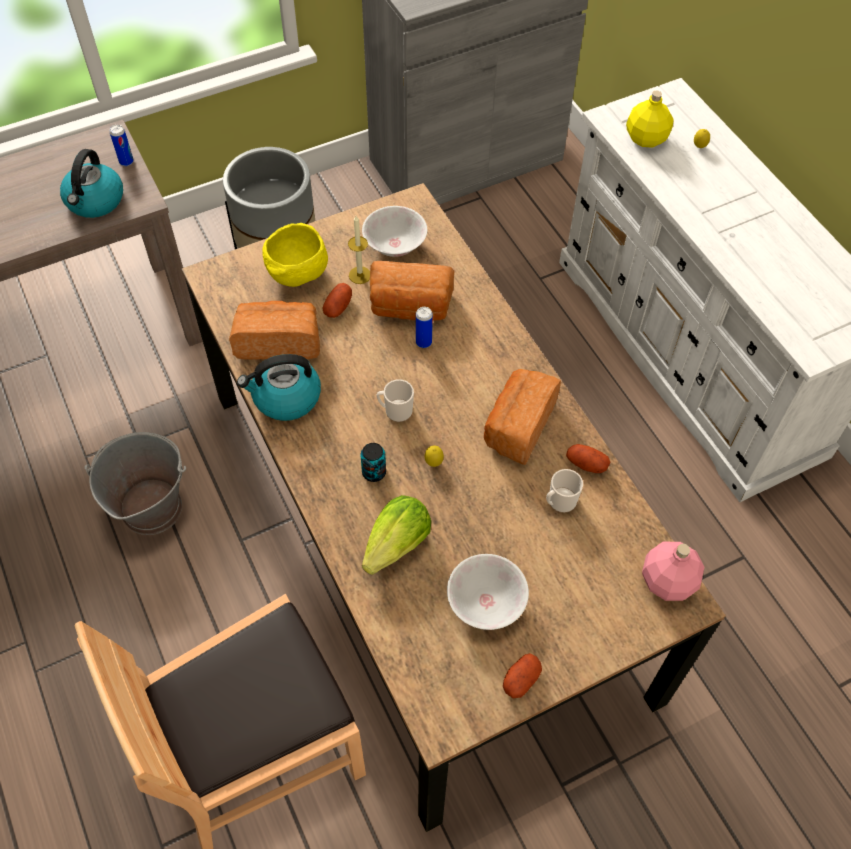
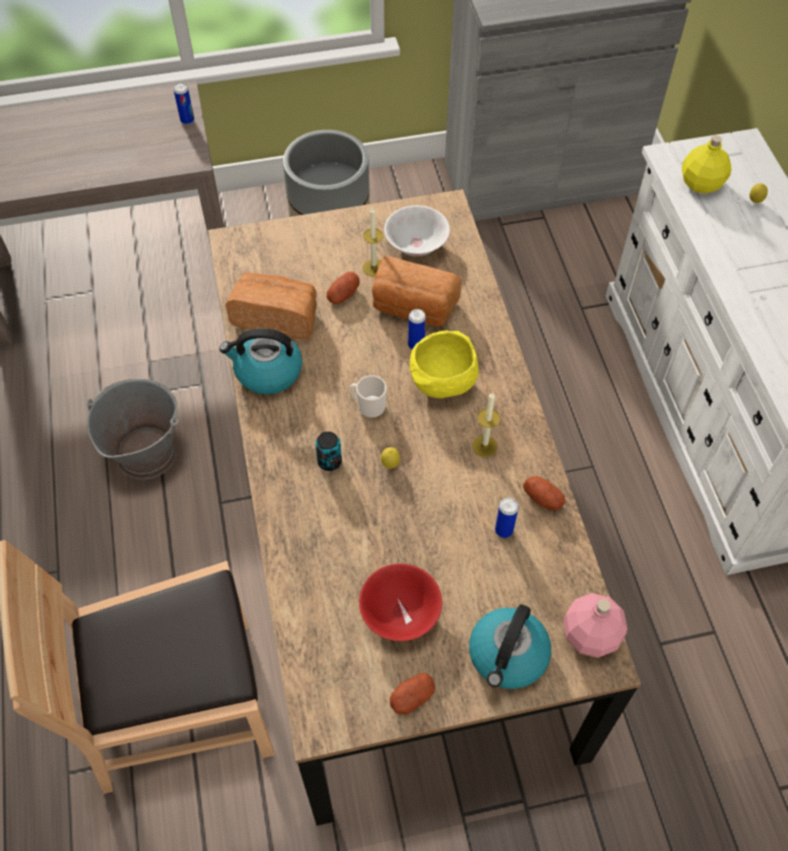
camera: 15 degrees right, 0 degrees up
(95, 201) = (148, 152): kettle -> kettle (507, 656)
(297, 275) = (314, 257): yellow bowl -> yellow bowl (442, 384)
(397, 544) = (331, 536): lettuce -> none
(486, 603) = (400, 613): white bowl -> red bowl
(518, 426) = (484, 446): bread -> candle
(559, 502) = (504, 530): mug -> can

